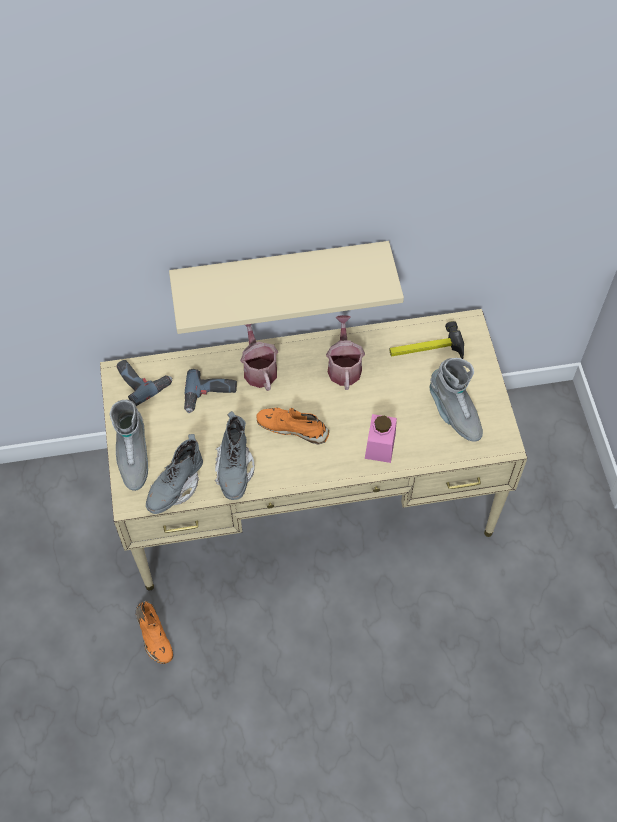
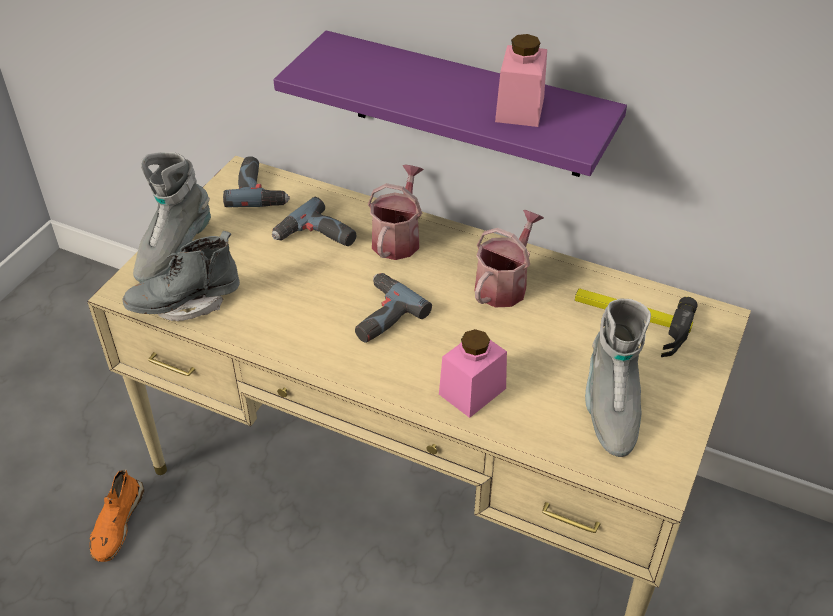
camera: 35 degrees right, 15 degrees down
(234, 470) = (268, 322): grey boot -> none
(280, 274) = (467, 105): beige shelf -> purple shelf
(293, 427) = (380, 314): orange shoe -> power drill
(336, 276) = (520, 109): none -> pink jar

